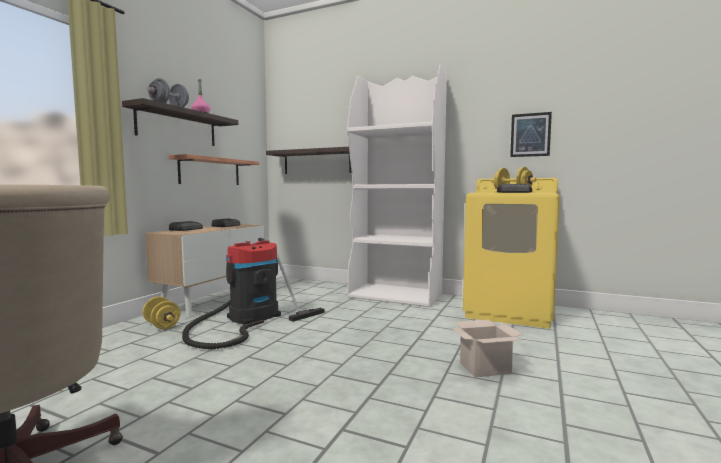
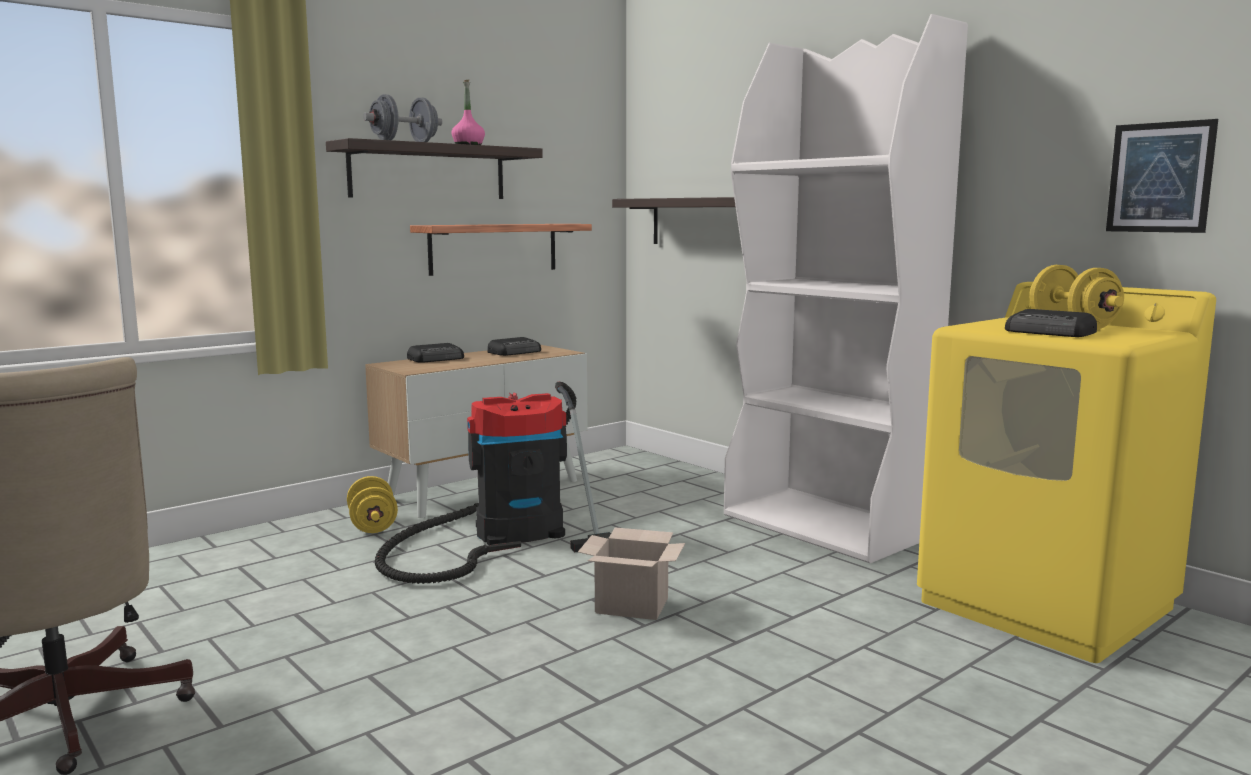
camera: 25 degrees right, 5 degrees up
(485, 368) = (830, 717): cardboard box -> cardboard box (634, 605)

